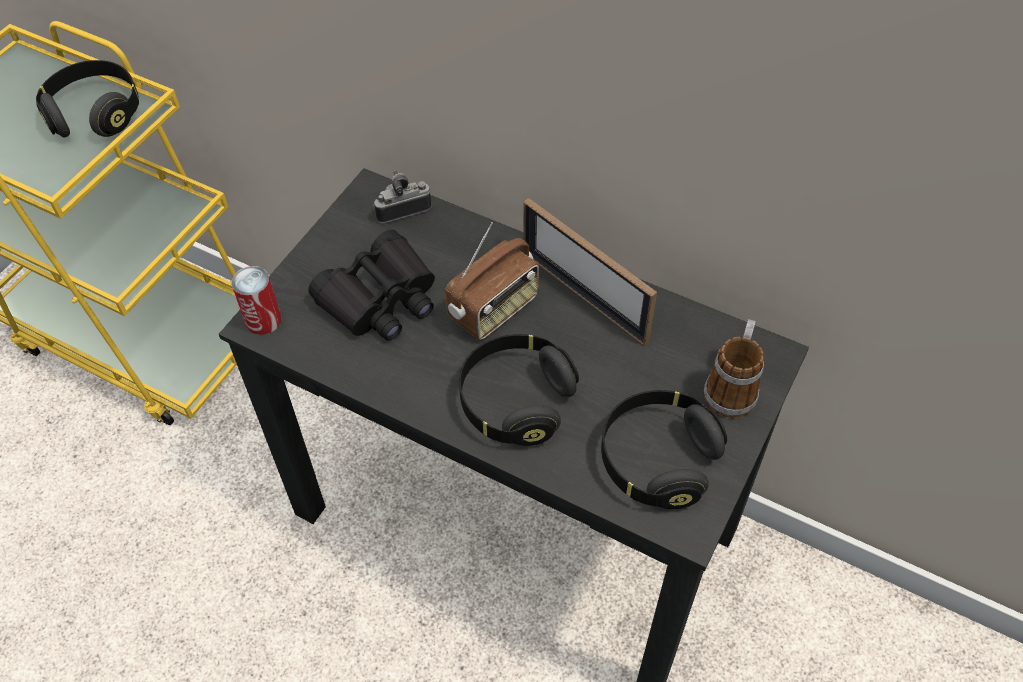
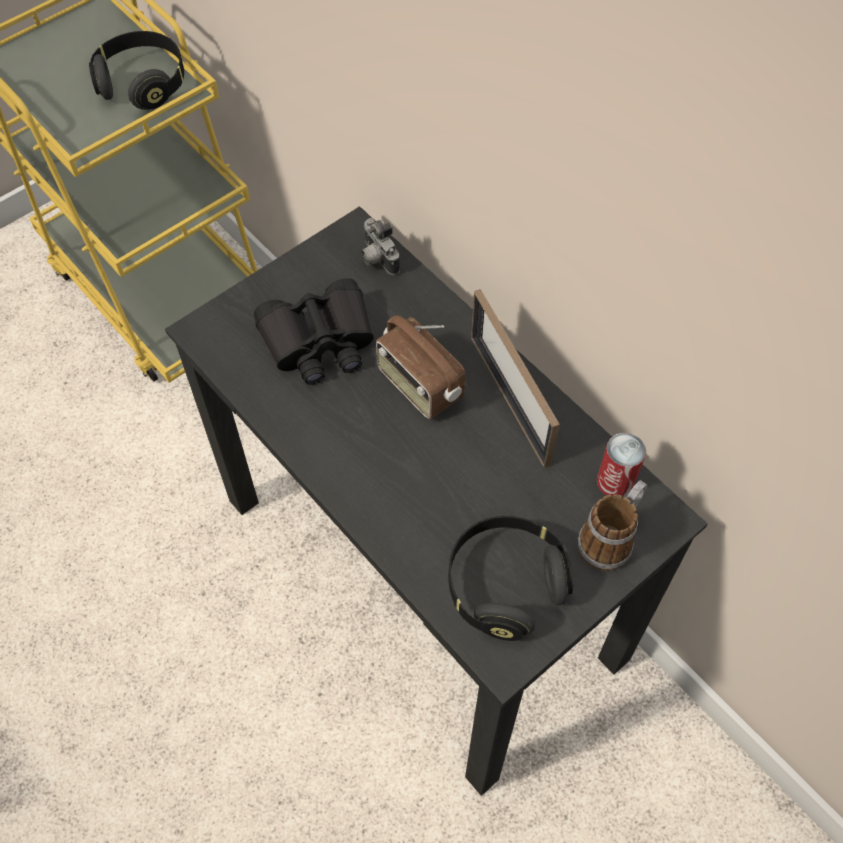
camera: 20 degrees right, 5 degrees up
(263, 320) = (208, 328): can -> can (615, 481)
(402, 209) = (377, 258): camera -> camera turned 120 degrees counterclockwise
(494, 309) = (419, 385): radio -> radio turned 75 degrees clockwise
(515, 401) = (398, 482): black headphones -> none

